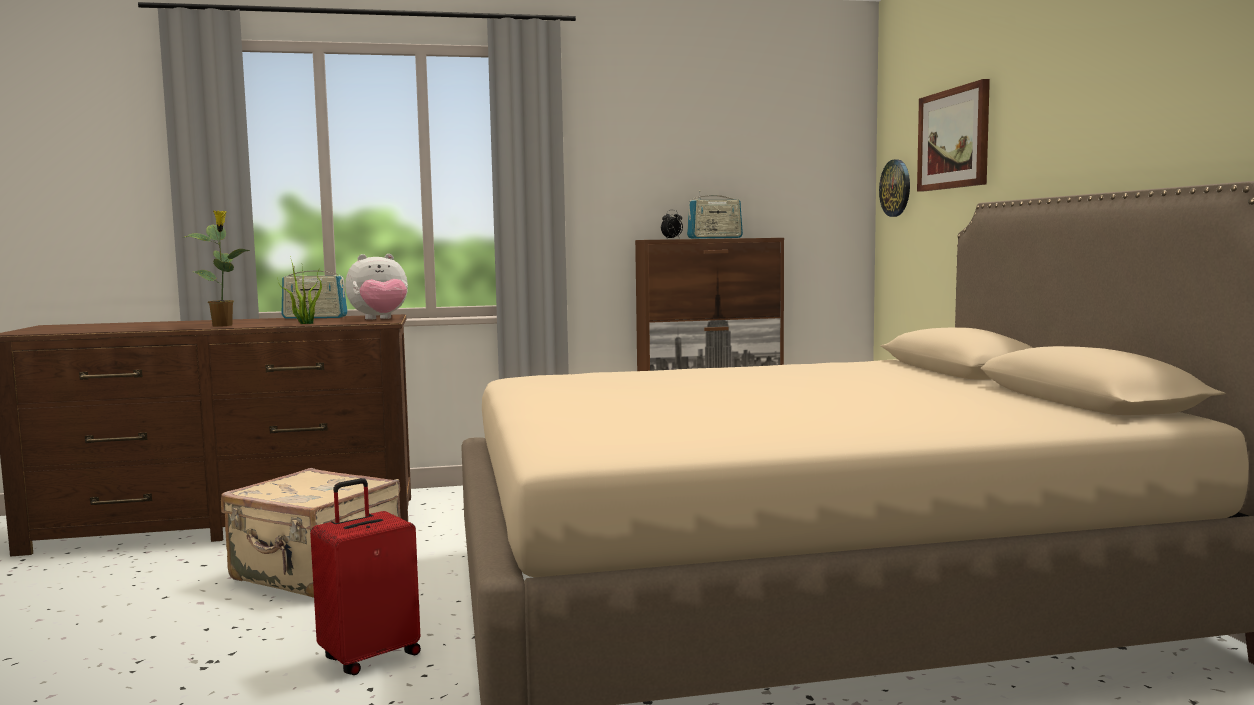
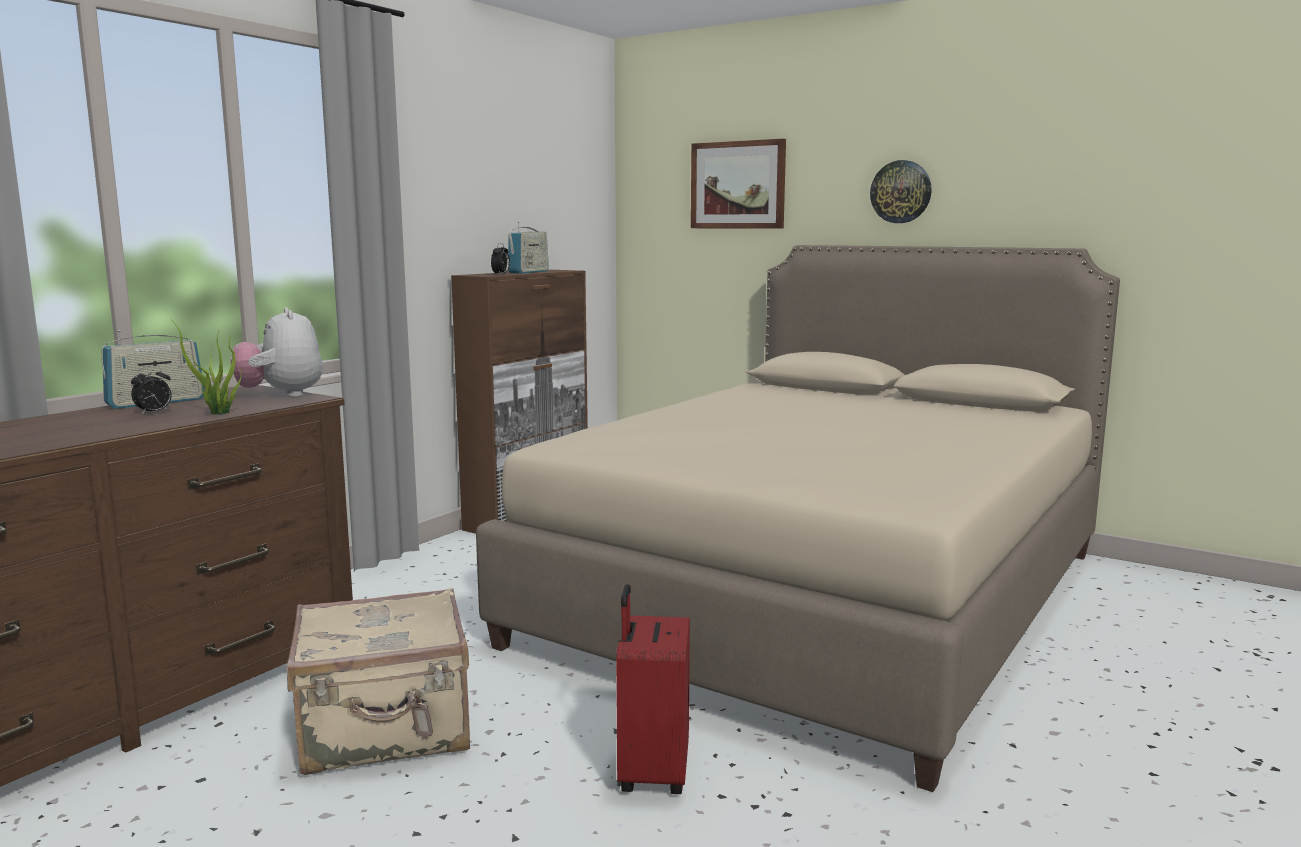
camera: 45 degrees left, 5 degrees up
(223, 325) = (98, 431): potted plant -> none
(286, 321) = (154, 413): none -> alarm clock
(380, 319) = (281, 395): plush toy -> plush toy turned 135 degrees clockwise
(896, 188) = (651, 222): wall clock -> wall clock (901, 192)

